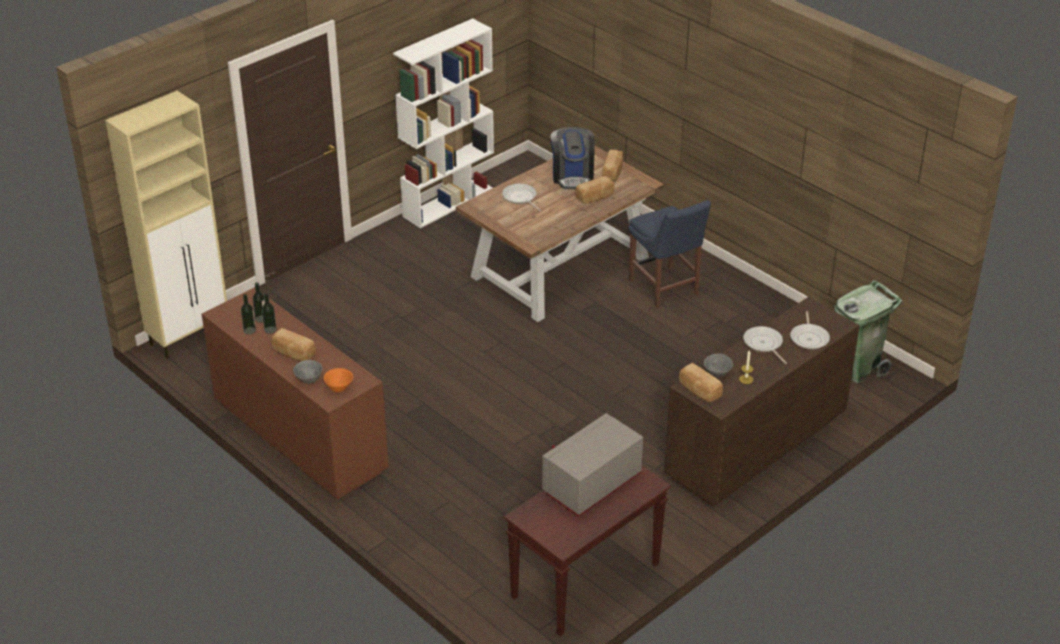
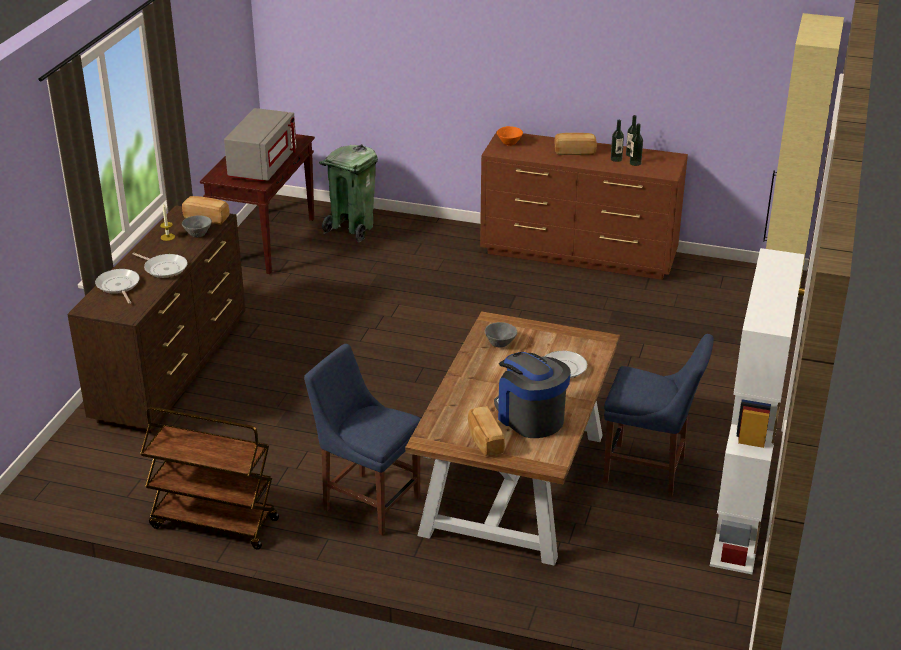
camera: 150 degrees right, 5 degrees down
(308, 379) = (539, 141): grey bowl -> grey bowl (501, 344)
(467, 245) = (649, 471): none -> blue chair
(595, 197) = (474, 398): bread -> none
(777, 310) = (213, 523): none -> brown cart
(857, 368) = (87, 483): green trash can -> green trash can (351, 229)

